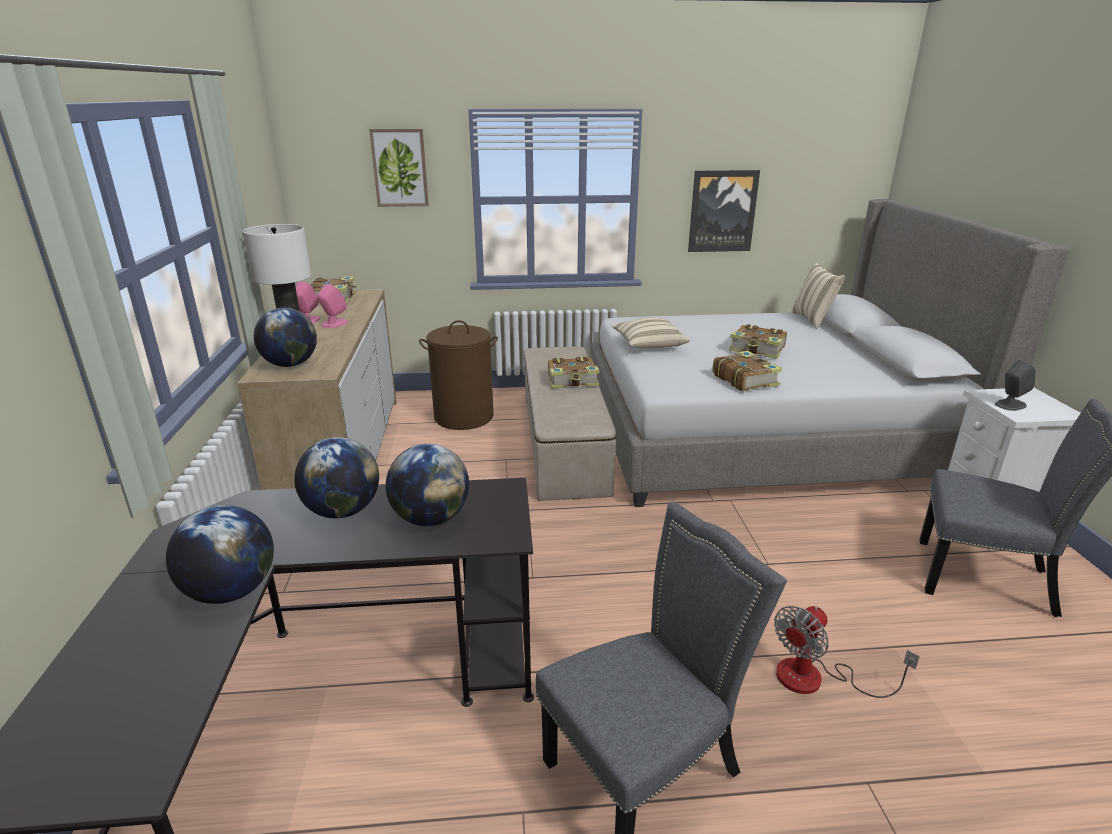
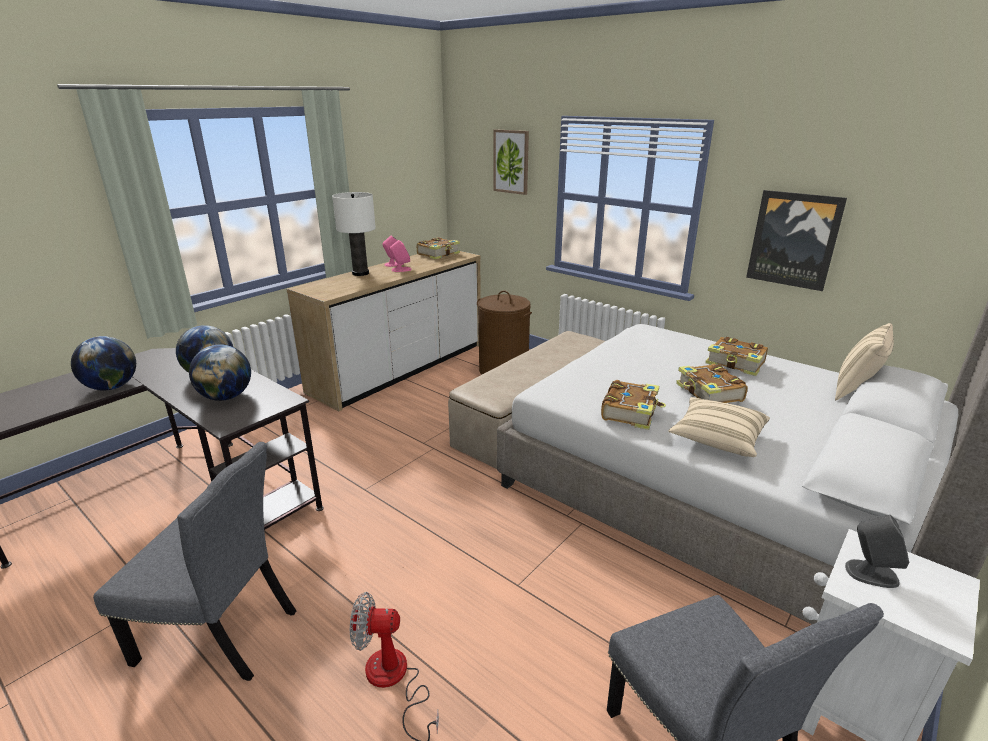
camera: 45 degrees right, 0 degrees up
(290, 364) = (326, 286): globe -> none
(573, 381) = (547, 365): book -> book (736, 364)
(648, 345) = (617, 354): beige pillow -> beige pillow (717, 439)

